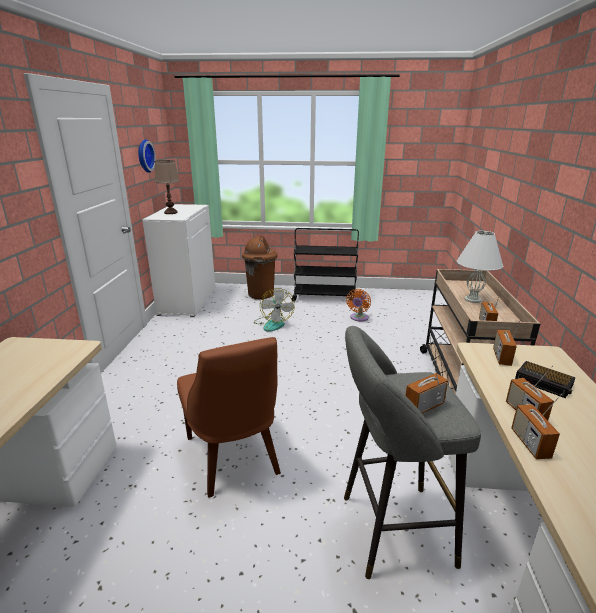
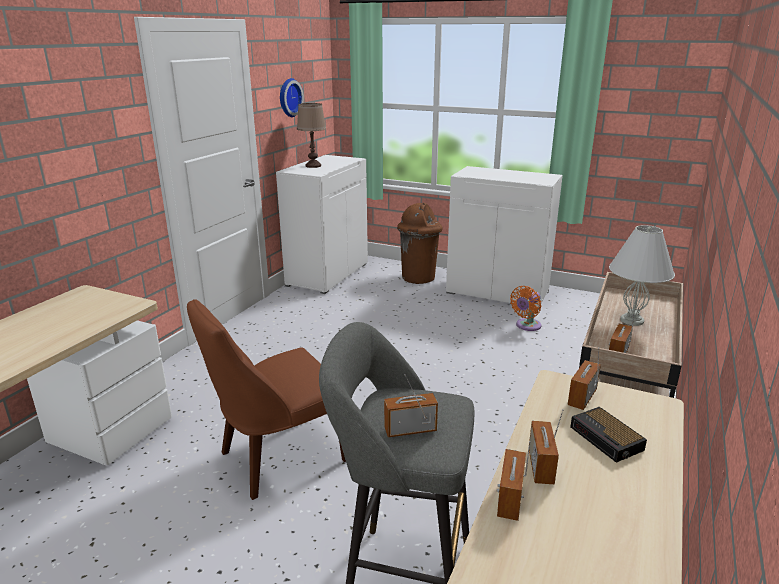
camera: 20 degrees right, 0 degrees up
(233, 458) = (277, 458): brown chair -> brown chair turned 60 degrees clockwise
(273, 323) = (412, 315): fan -> none
(324, 297) = (498, 292): black cart -> white cabinet

